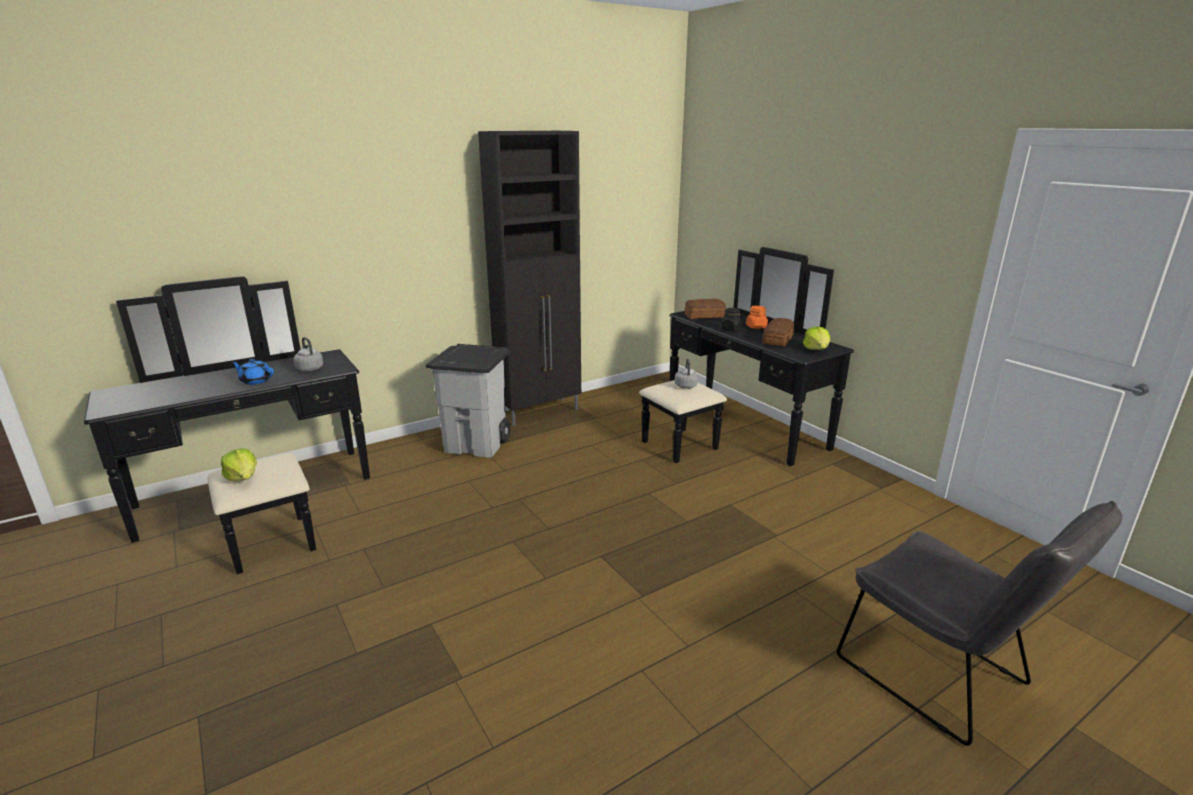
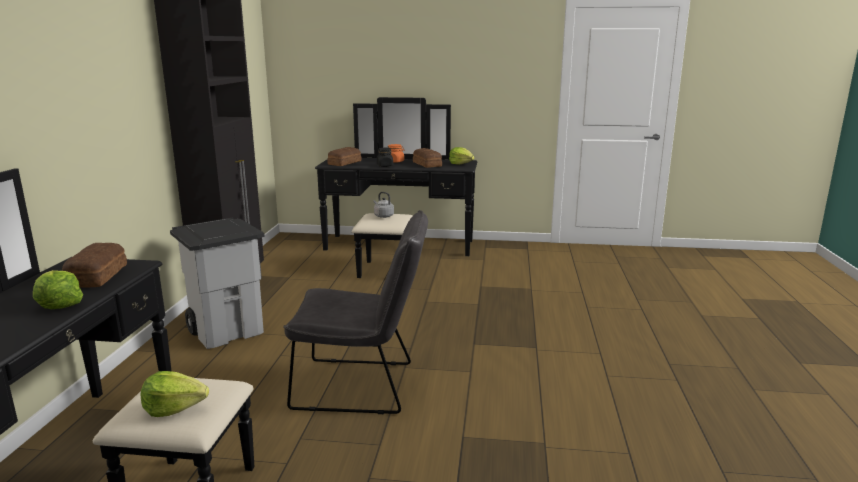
camera: 50 degrees left, 5 degrees down
(256, 381) = (59, 304): blue teapot -> lettuce
(309, 368) = (95, 276): grey kettle -> bread
(942, 678) = (690, 307): grey chair -> grey chair (363, 386)

